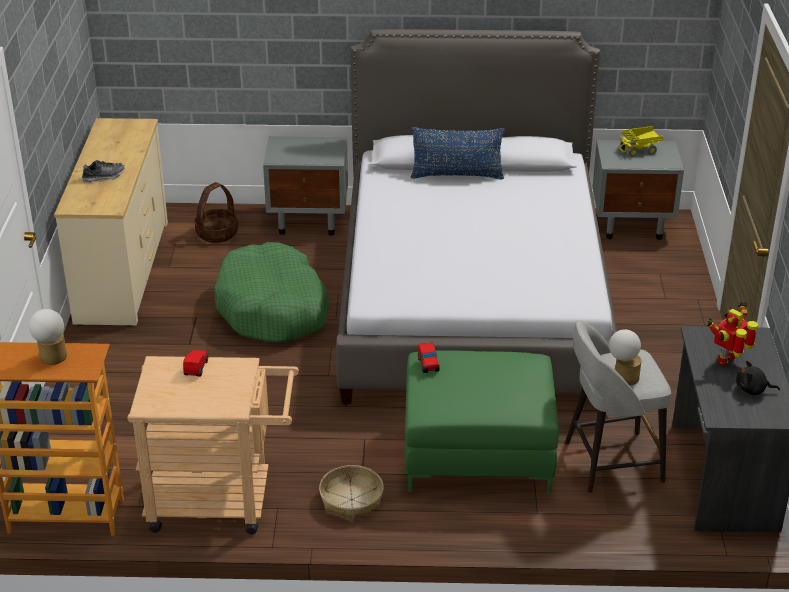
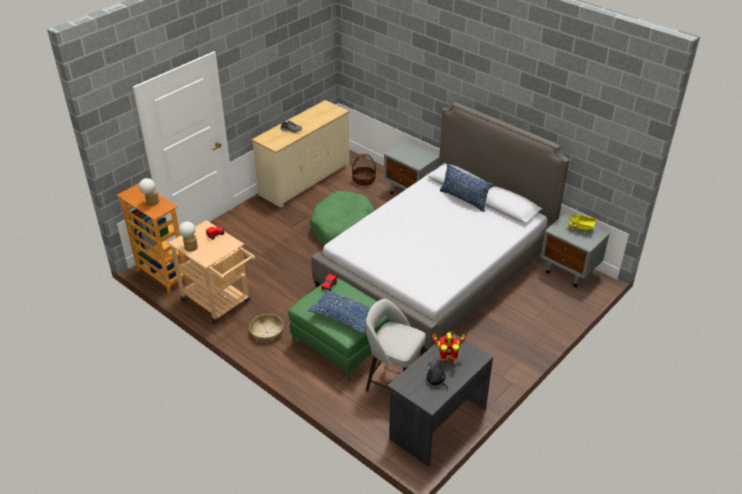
camera: 40 degrees right, 5 degrees up
(505, 391) = (344, 317): none -> blue pillow
(622, 377) = (392, 339): table lamp -> table lamp (190, 246)

